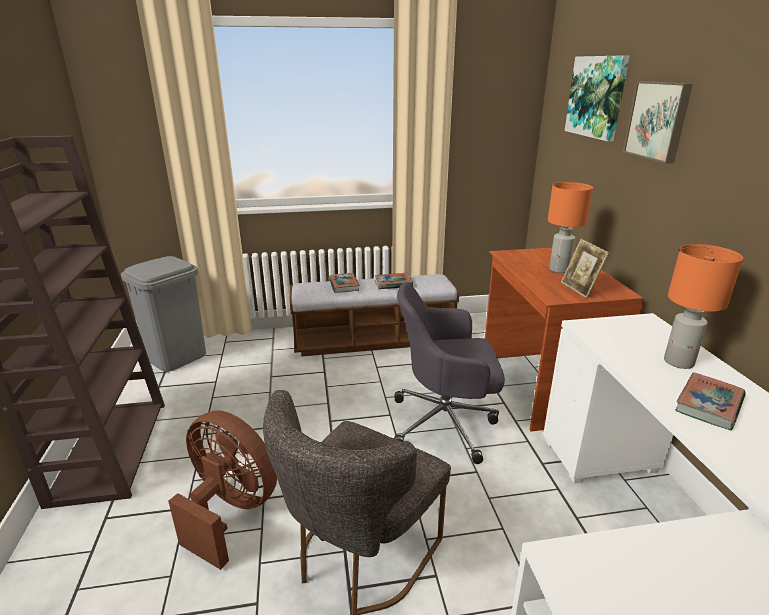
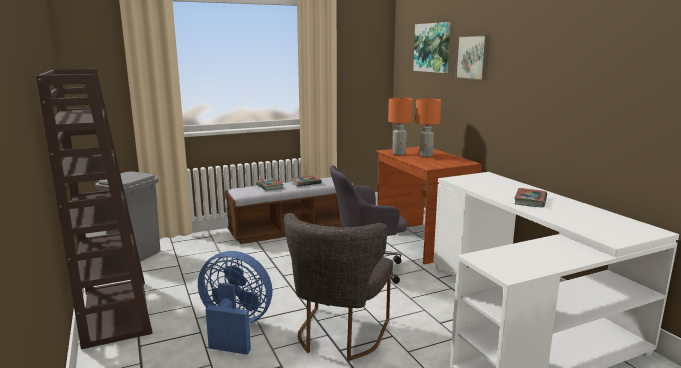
camera: 15 degrees left, 10 degrees down
(230, 511) = (235, 328): brown fan -> blue fan
(580, 289) = (443, 162): picture frame -> none
(679, 362) = (510, 188): orange table lamp -> orange table lamp (399, 153)

